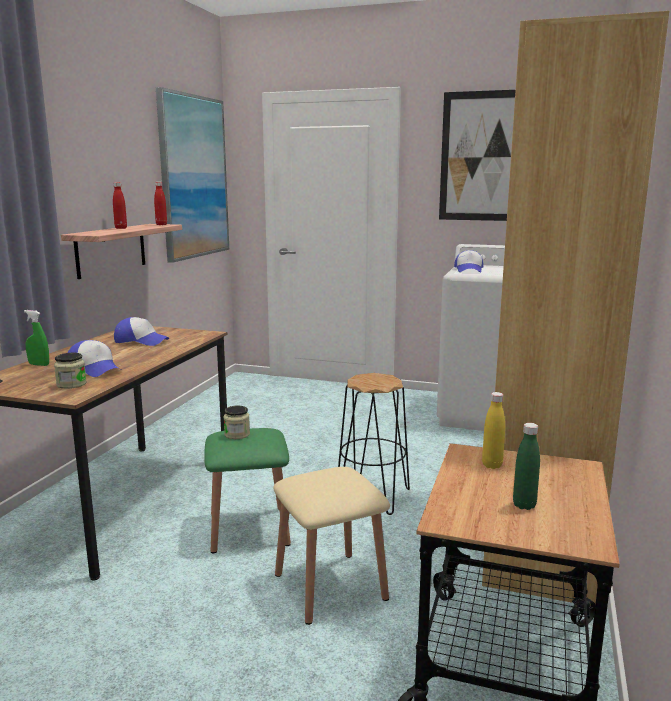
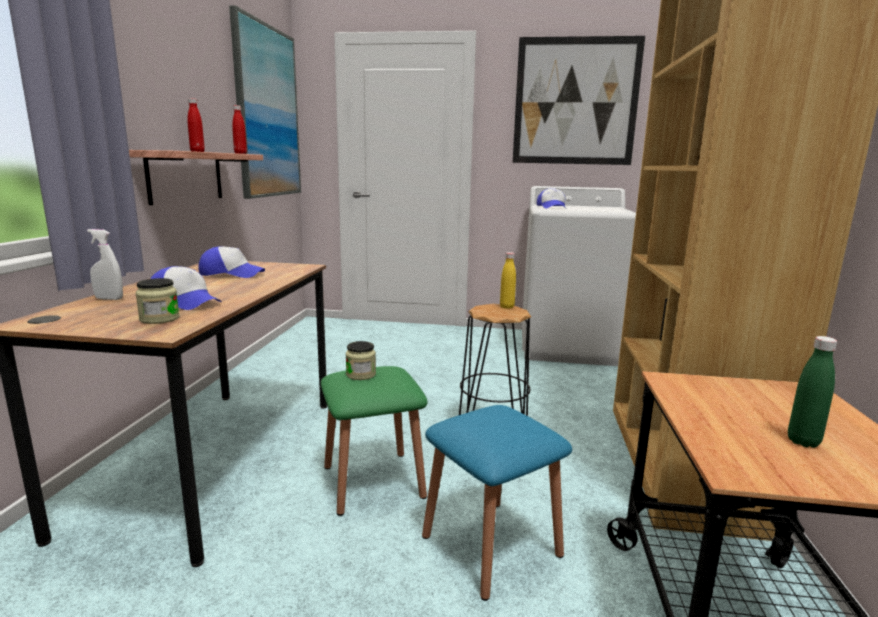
camera: 10 degrees left, 0 degrees up
(39, 364) = (109, 299): green spray bottle -> white spray bottle
(330, 586) = (491, 545): beige stool -> blue stool
(492, 465) = (714, 394): yellow bottle -> yellow bottle (507, 307)

